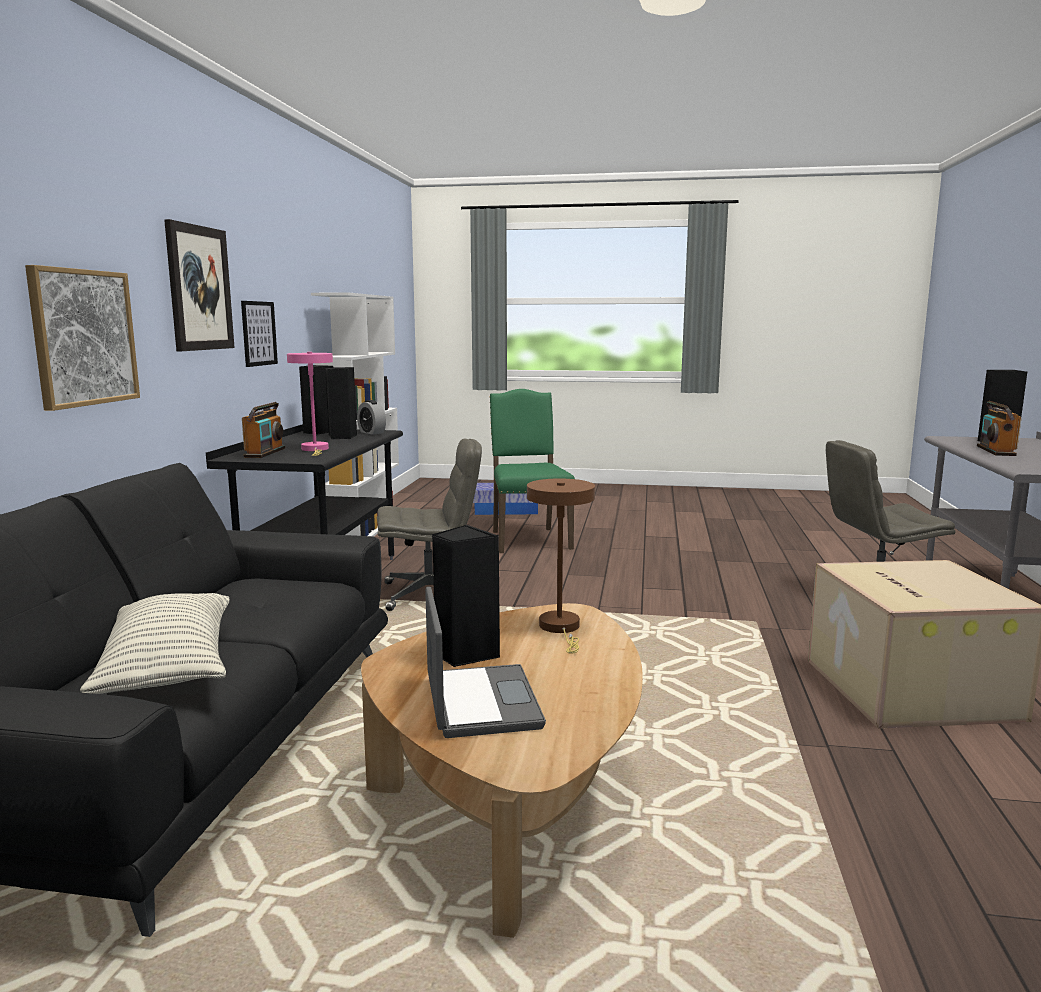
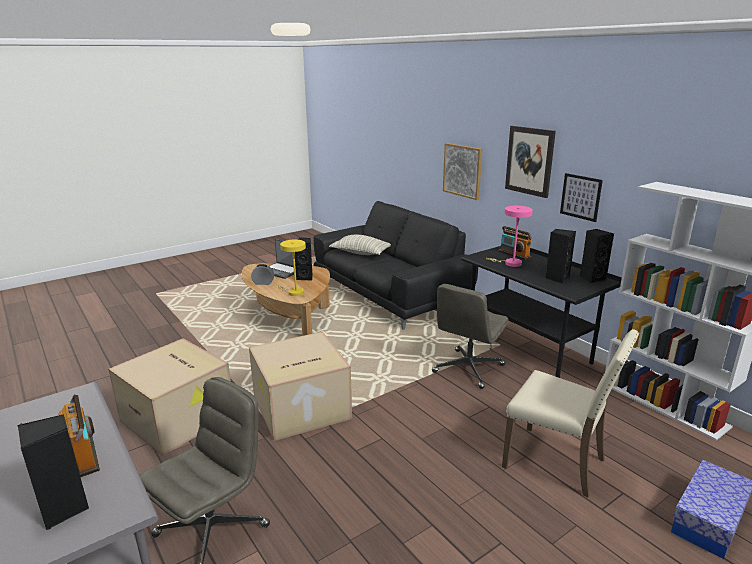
camera: 135 degrees right, 10 degrees up
(371, 432) = (570, 289): alarm clock -> alarm clock (263, 283)
(528, 539) = (557, 462): green chair -> beige chair
(561, 628) = (293, 292): brown table lamp -> yellow table lamp
(703, 635) = (300, 408): none -> cardboard box

